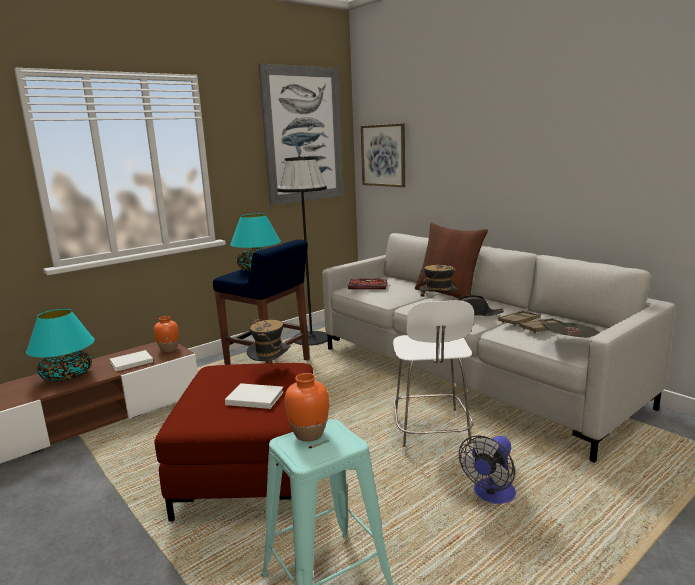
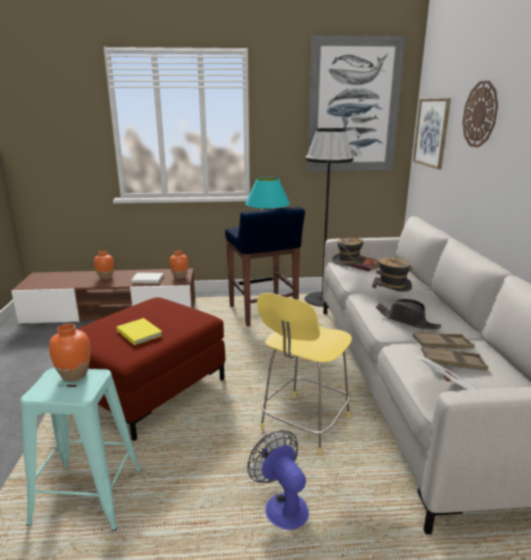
camera: 35 degrees right, 5 degrees up
(67, 376) = (105, 277): turquoise table lamp -> orange vase
(254, 398) = (139, 332): white book -> yellow book
(270, 372) = (181, 317): hat -> hat (348, 276)
(431, 437) = (303, 426): white stool -> yellow stool
(447, 293) = (422, 292): brown pillow -> none
(448, 134) = (480, 114): none -> wall clock
(491, 495) = (282, 505): fan -> fan turned 75 degrees clockwise

